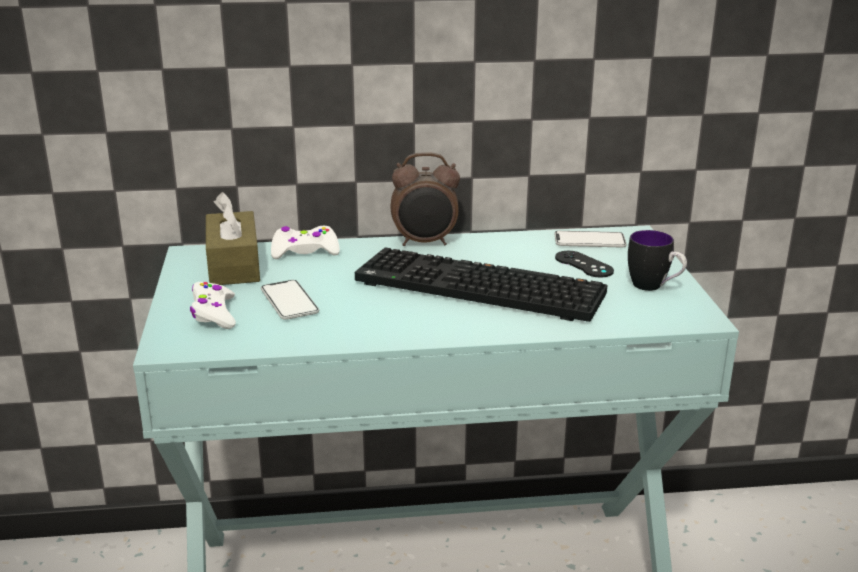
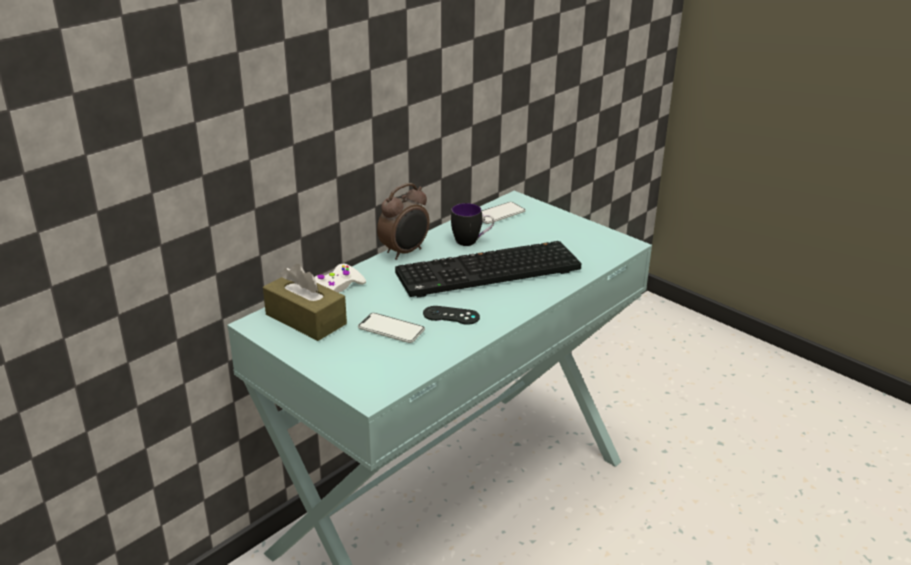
camera: 40 degrees left, 5 degrees up
(214, 314) = (358, 359): white game controller -> none
(583, 264) = (520, 232): black game controller -> black game controller (451, 315)
(654, 287) = (577, 233): mug -> mug (472, 242)

